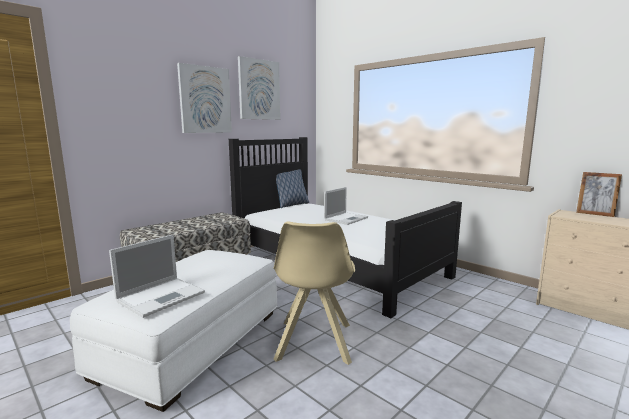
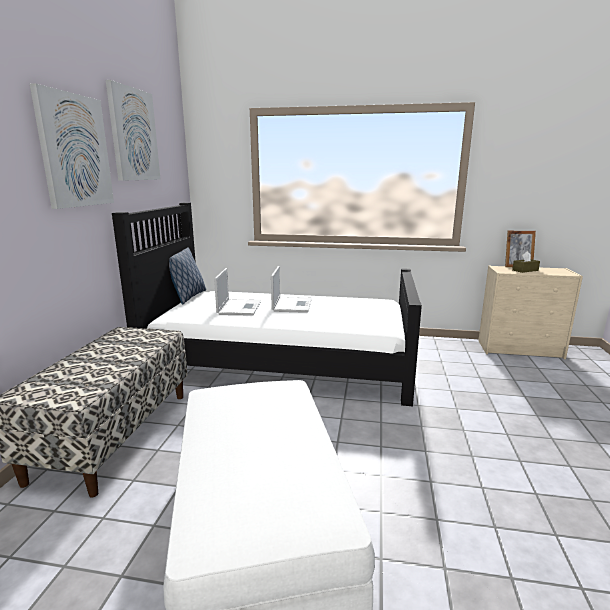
camera: 35 degrees left, 5 degrees up
(162, 296) = (288, 484): laptop -> laptop (239, 307)
(314, 343) = (388, 463): beige chair -> none
(594, 217) = (525, 270): none -> brown tissue box

